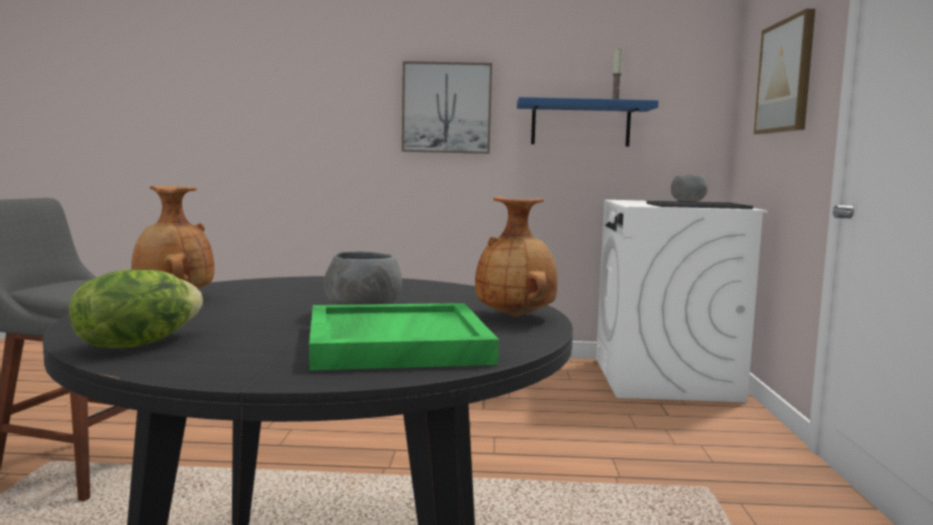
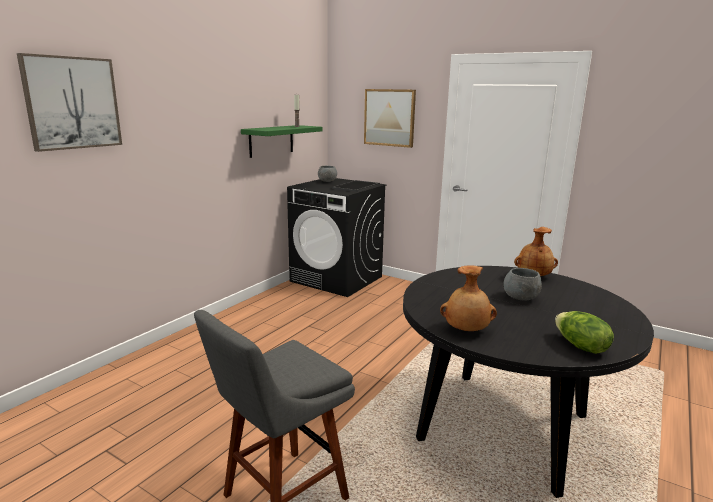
camera: 60 degrees left, 10 degrees up
(395, 343) = (581, 302): green tray -> none
(446, 108) = (202, 138): picture -> picture (72, 103)
(580, 124) = (271, 140): blue shelf -> green shelf
(665, 379) = (337, 279): white washing machine -> black washing machine

